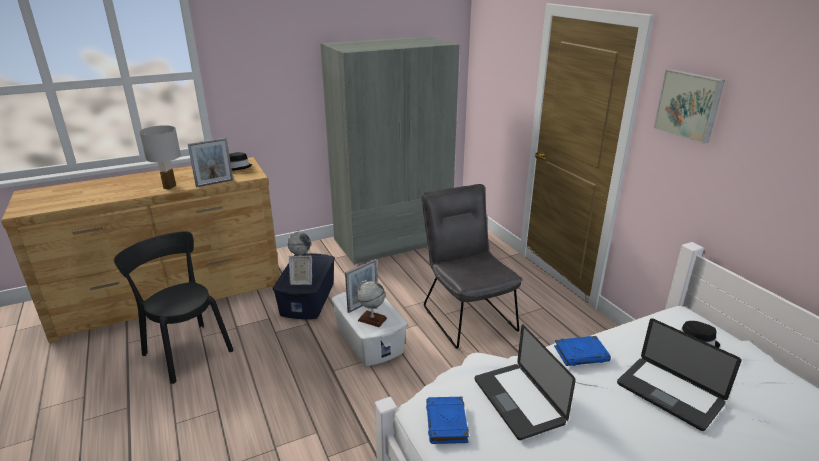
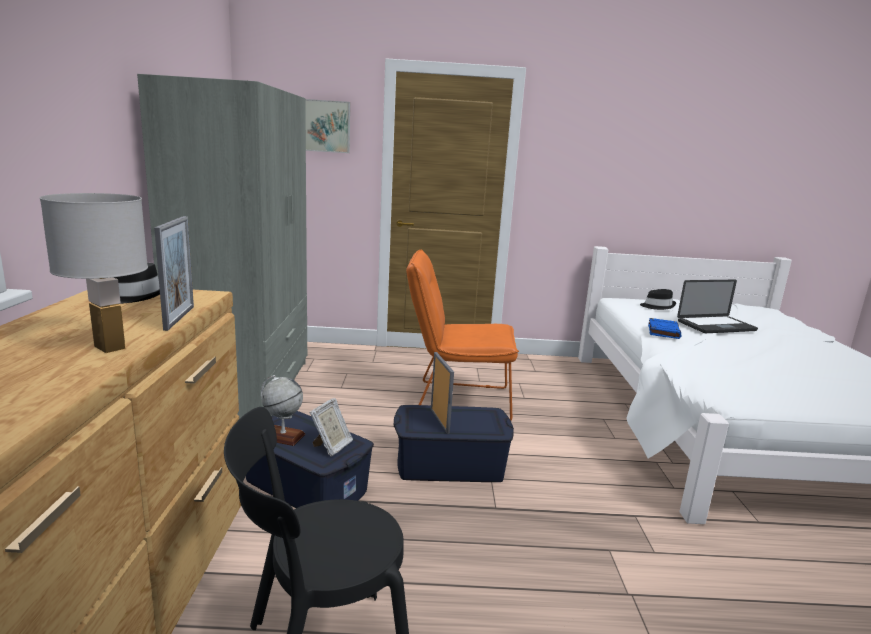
camera: 65 degrees left, 10 degrees down
(369, 338) = (449, 464): white storage box -> blue storage box
(372, 319) = (476, 423): globe -> none
(447, 423) = (754, 394): blue book -> none
(466, 315) = (455, 400): grey chair -> orange chair
(518, 401) = (724, 363): laptop -> none
(689, 105) = (572, 138): picture -> picture (325, 126)

